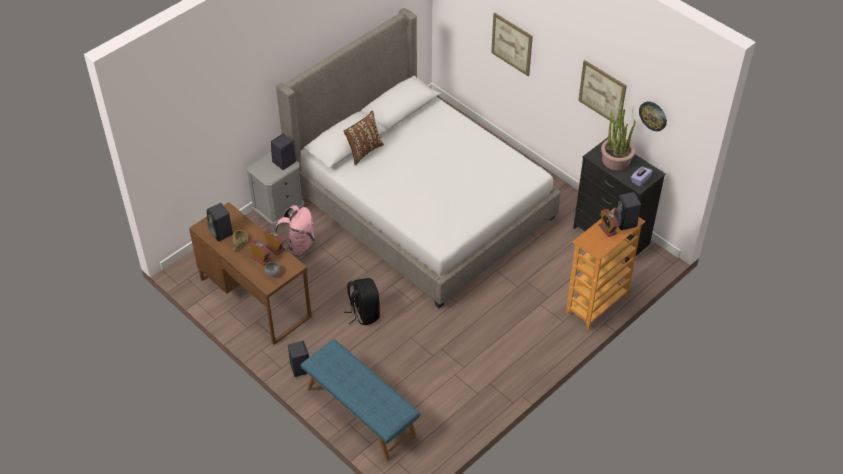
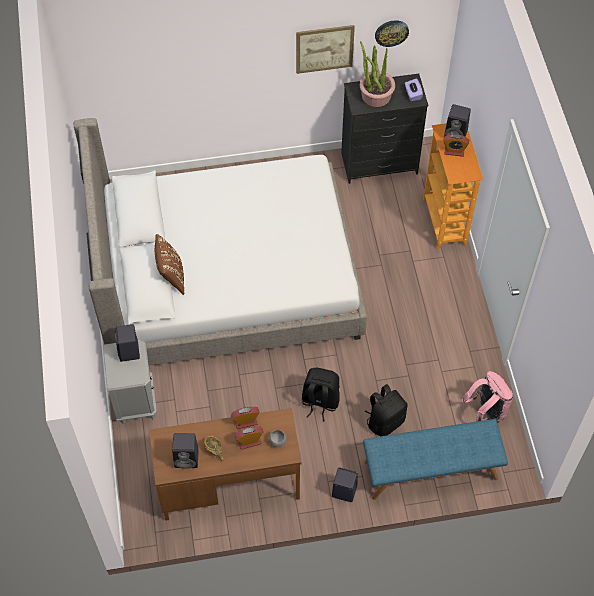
camera: 55 degrees left, 10 degrees up
(298, 246) = (193, 409): pink backpack -> pink backpack (486, 411)
(380, 361) = (385, 421): none -> black backpack
(512, 44) = (194, 72): picture -> none

